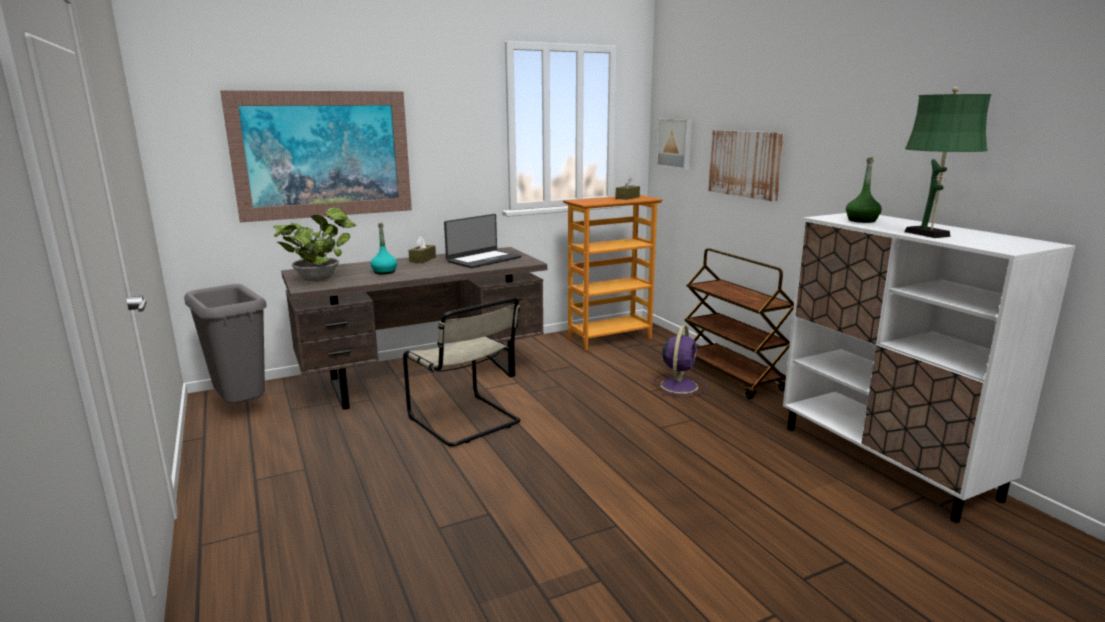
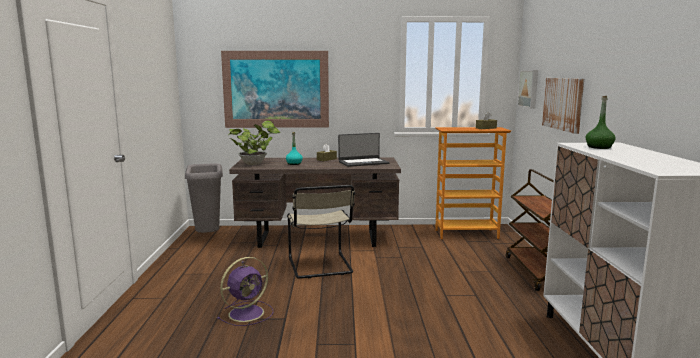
camera: 25 degrees right, 5 degrees down
(679, 385) = (488, 272): purple fan -> purple fan (247, 313)
(930, 235) = (628, 159): green table lamp -> none

